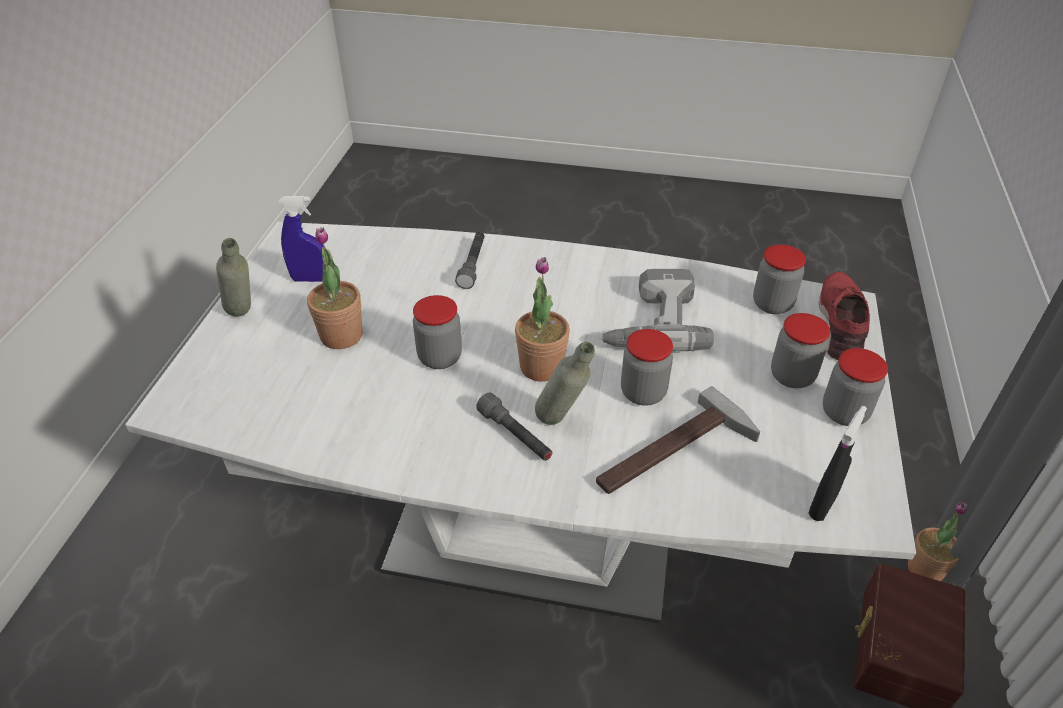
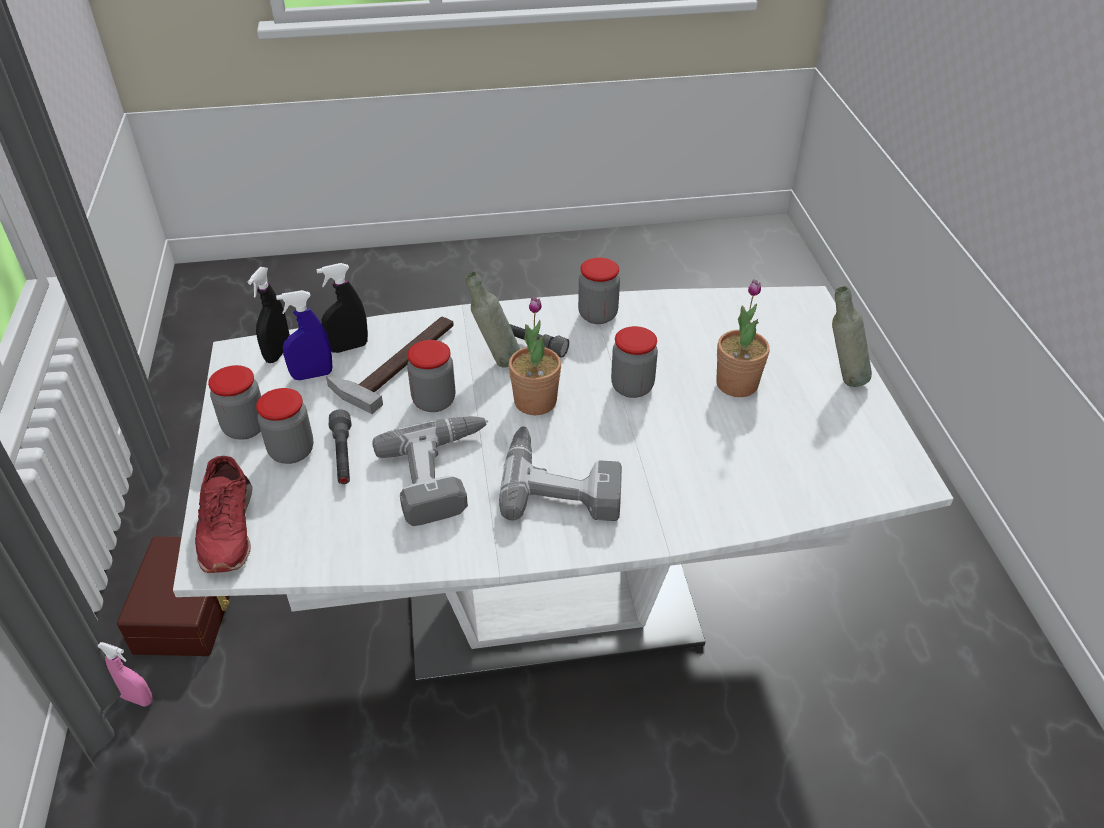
camera: 160 degrees right, 0 degrees up
(310, 279) = (827, 432): blue spray bottle -> blue spray bottle (312, 375)
(473, 265) = (673, 496): grey flashlight -> grey flashlight (343, 455)
(553, 294) = (561, 483): none -> power drill
(731, 490) = (348, 347): none -> black spray bottle
(772, 304) = (307, 535): jar -> jar (597, 315)
(925, 569) = (137, 698): potted plant -> pink spray bottle

